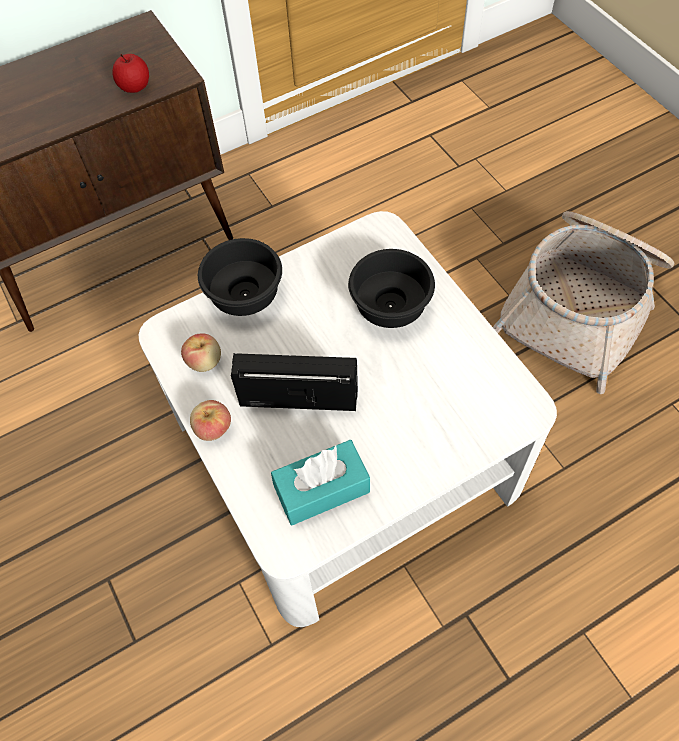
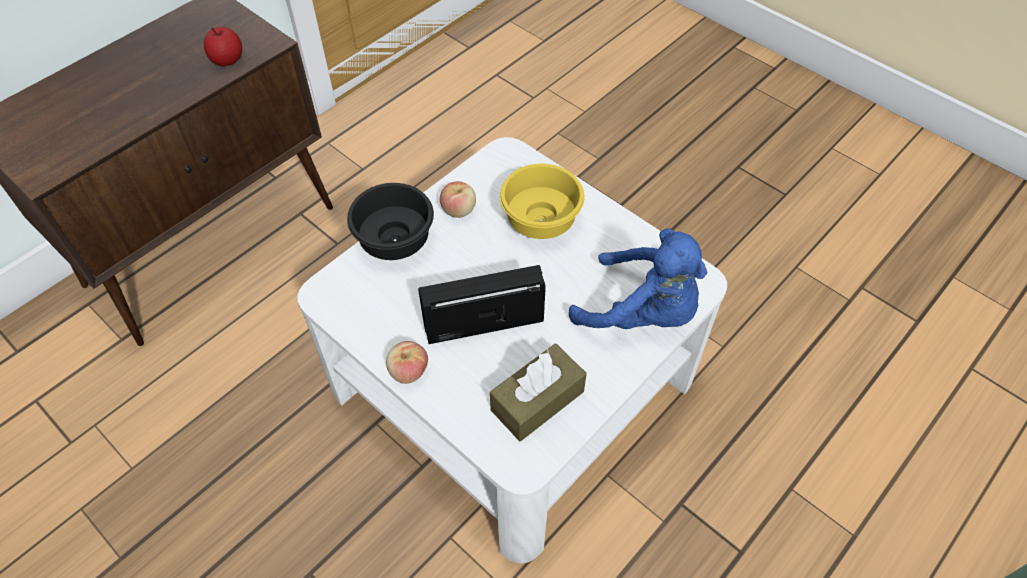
camera: 20 degrees left, 5 degrees down
(205, 361) = (377, 311): apple -> apple (459, 210)
(322, 489) = (537, 400): turquoise tissue box -> brown tissue box
(392, 308) = (543, 221): black bowl -> yellow bowl
(456, 426) = (642, 313): none -> blue plush toy
(581, 306) = (688, 199): basket -> none

